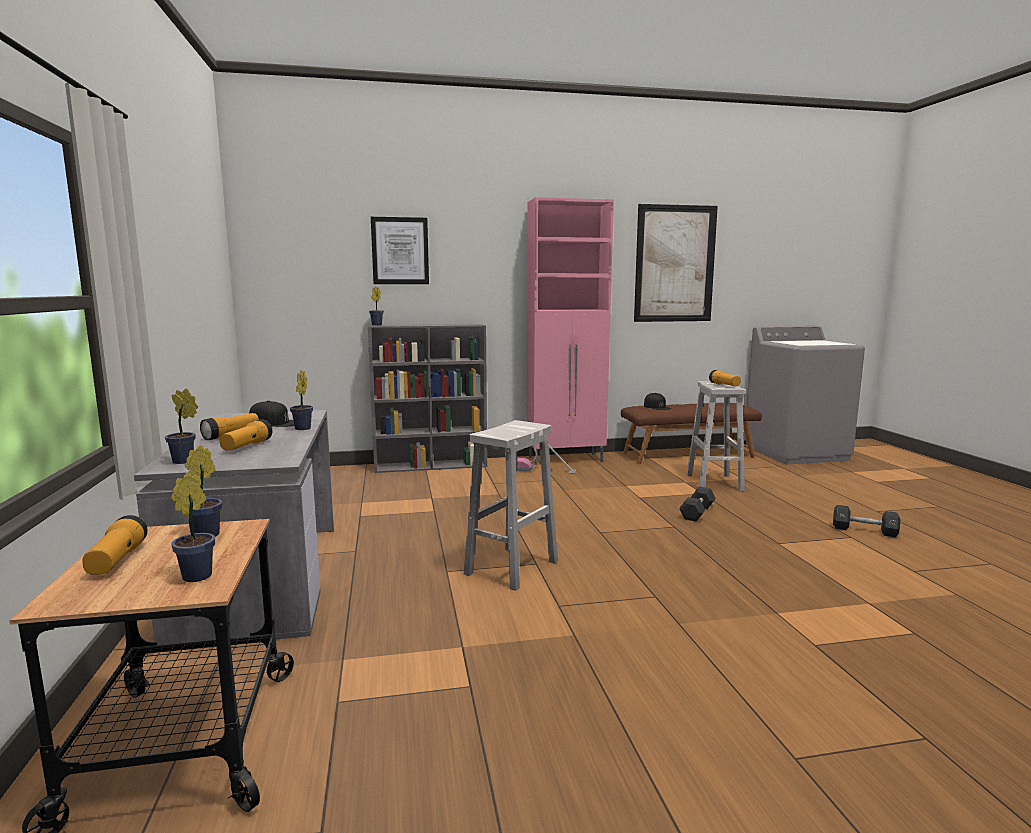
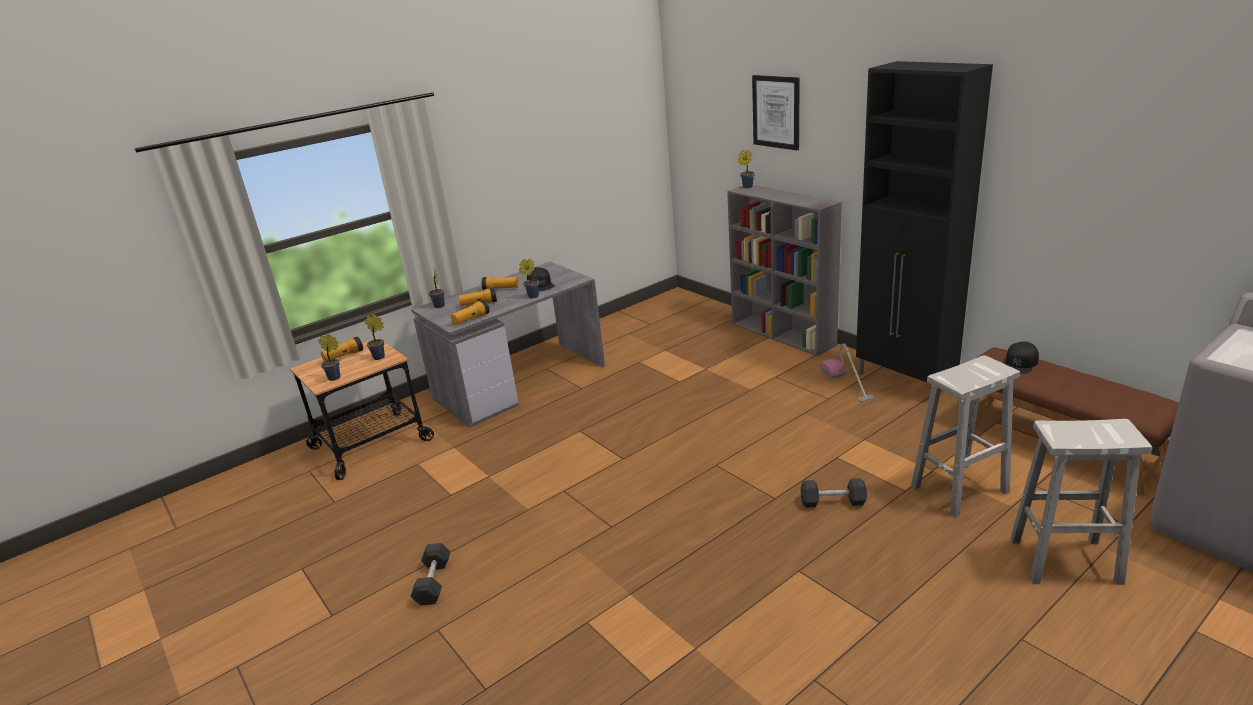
camera: 65 degrees right, 15 degrees up
(511, 568) = (605, 452): white stool -> white stool (1063, 561)
(566, 459) = (905, 381): pink cabinet -> black cabinet
(675, 264) = (1109, 161): picture -> none
(724, 385) = (969, 376): flashlight -> flashlight (471, 319)
(864, 530) = (917, 631): black dumbbell -> black dumbbell (433, 582)

